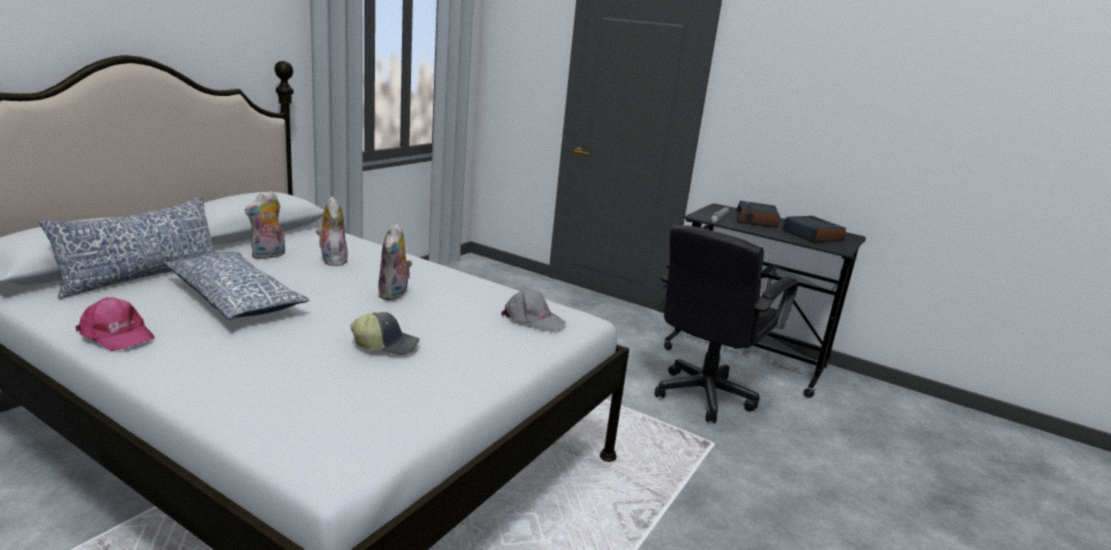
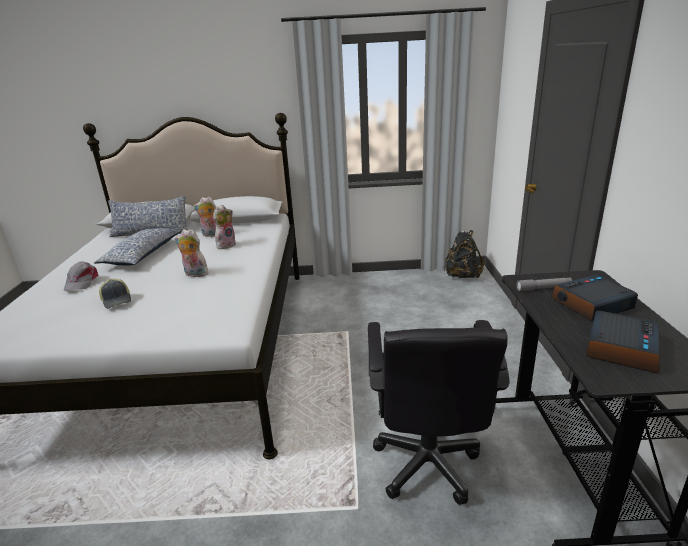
camera: 60 degrees right, 5 degrees up
(116, 335) = (82, 258): pink cap -> none
(394, 294) = (194, 274): plush toy -> plush toy turned 45 degrees clockwise
(470, 266) = (462, 276): none -> black backpack
(532, 319) = (205, 317): grey cap -> grey cap (81, 282)
(702, 399) = (428, 470): black office chair -> black office chair turned 90 degrees counterclockwise

